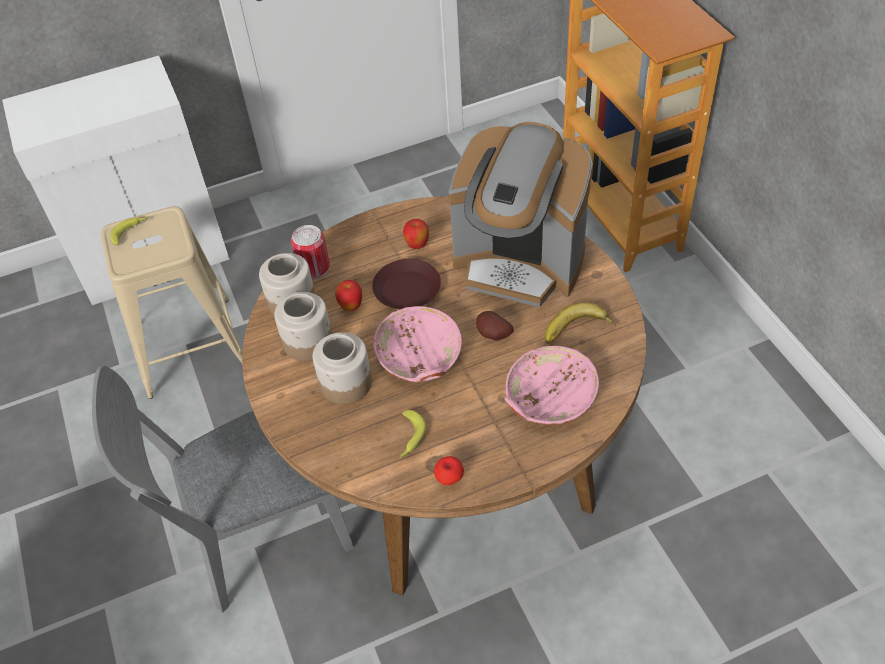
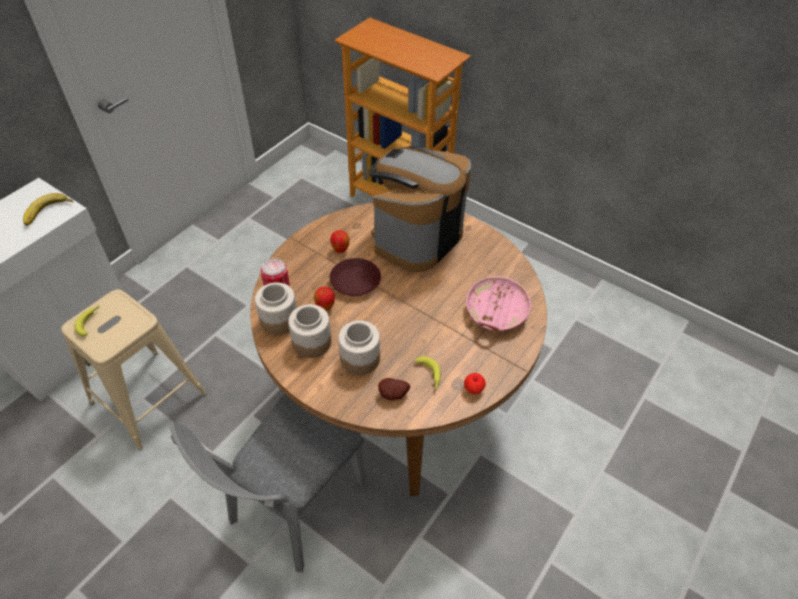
camera: 35 degrees left, 0 degrees up
(419, 356) = (396, 321): pink bowl -> none
(493, 335) = (433, 289): potato -> potato (393, 395)
(519, 263) = (416, 237): coffee machine -> coffee machine turned 135 degrees clockwise
(578, 331) = (482, 266): banana -> banana (49, 213)

